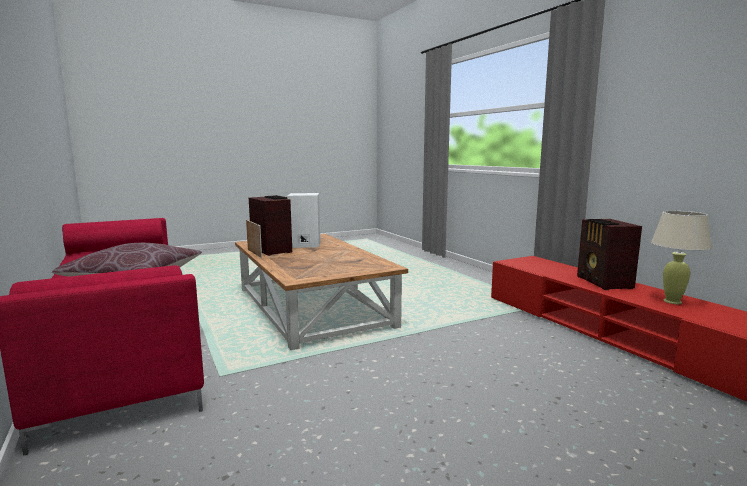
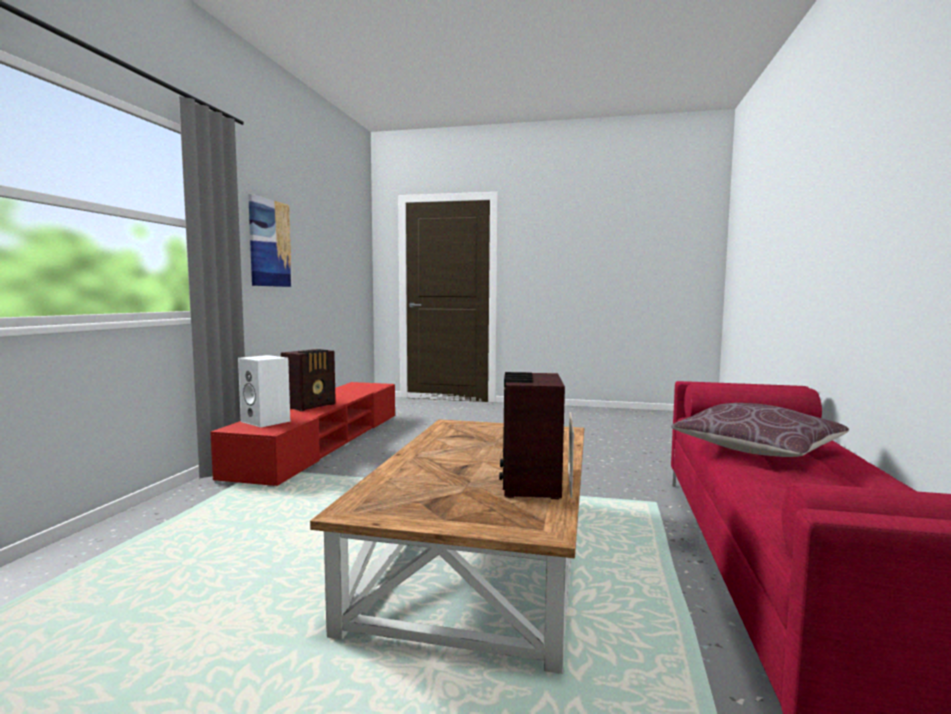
camera: 140 degrees left, 5 degrees down
(304, 245) = (451, 484): white speaker -> white speaker (267, 421)
(672, 301) = (337, 395): beige table lamp -> none
(681, 95) = (269, 243): none -> picture

